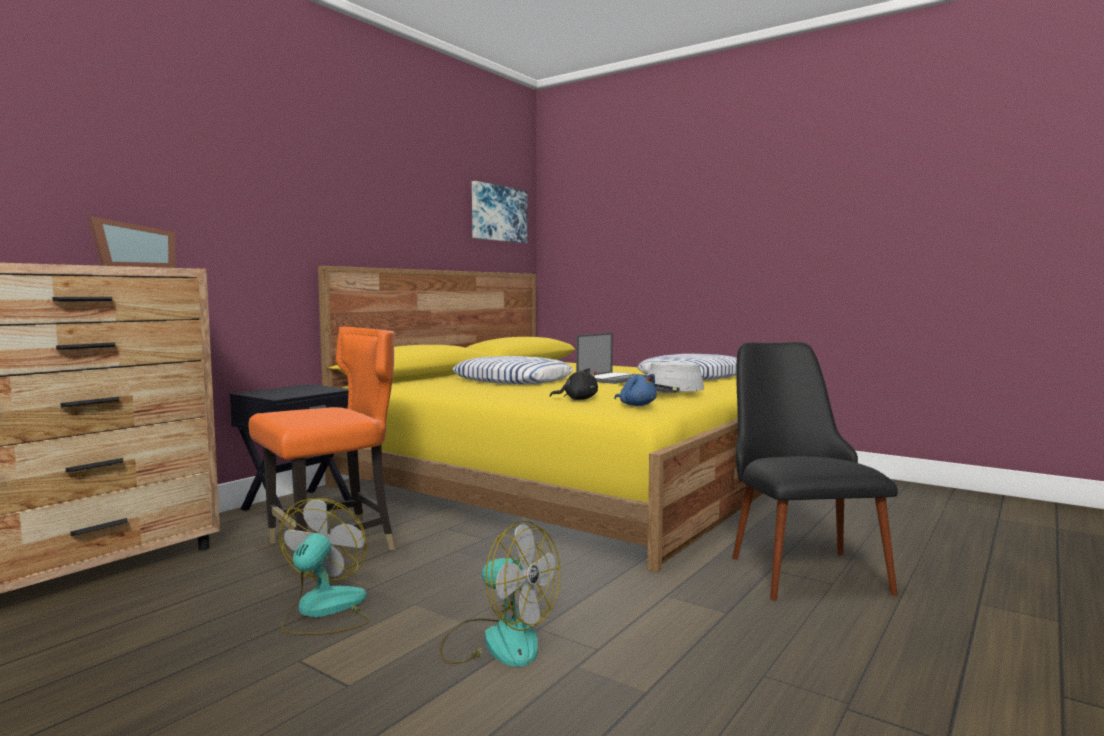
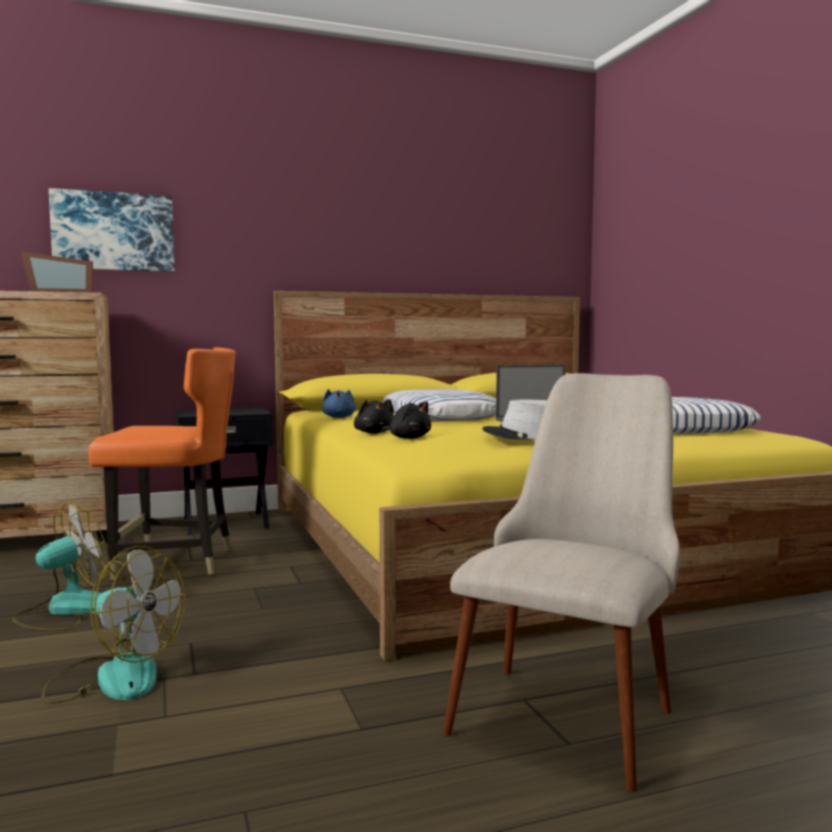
camera: 35 degrees right, 0 degrees up
(498, 213) = (526, 227): picture -> picture (113, 231)
(498, 641) = (113, 677): fan -> fan turned 45 degrees counterclockwise
(529, 398) = (374, 433): none -> black plush toy
(636, 405) = (434, 449): blue plush toy -> blue plush toy (339, 417)
(797, 564) = (572, 704): black chair -> beige chair

